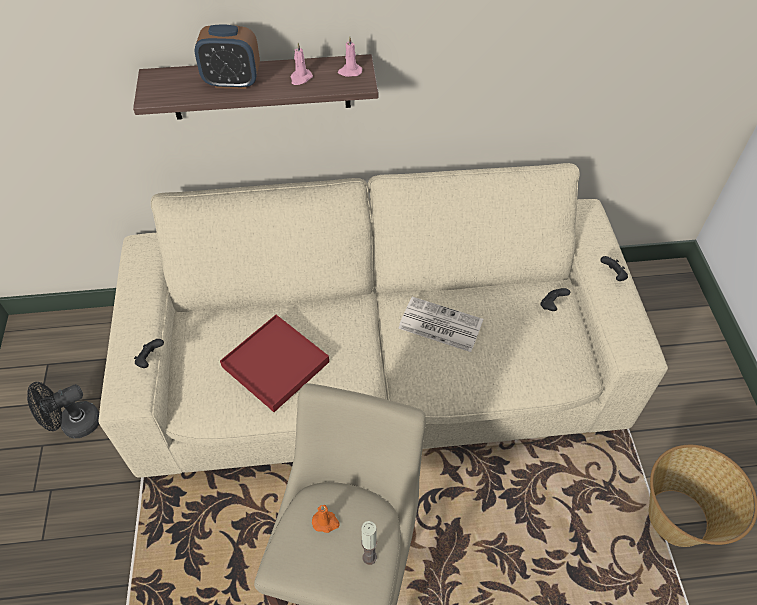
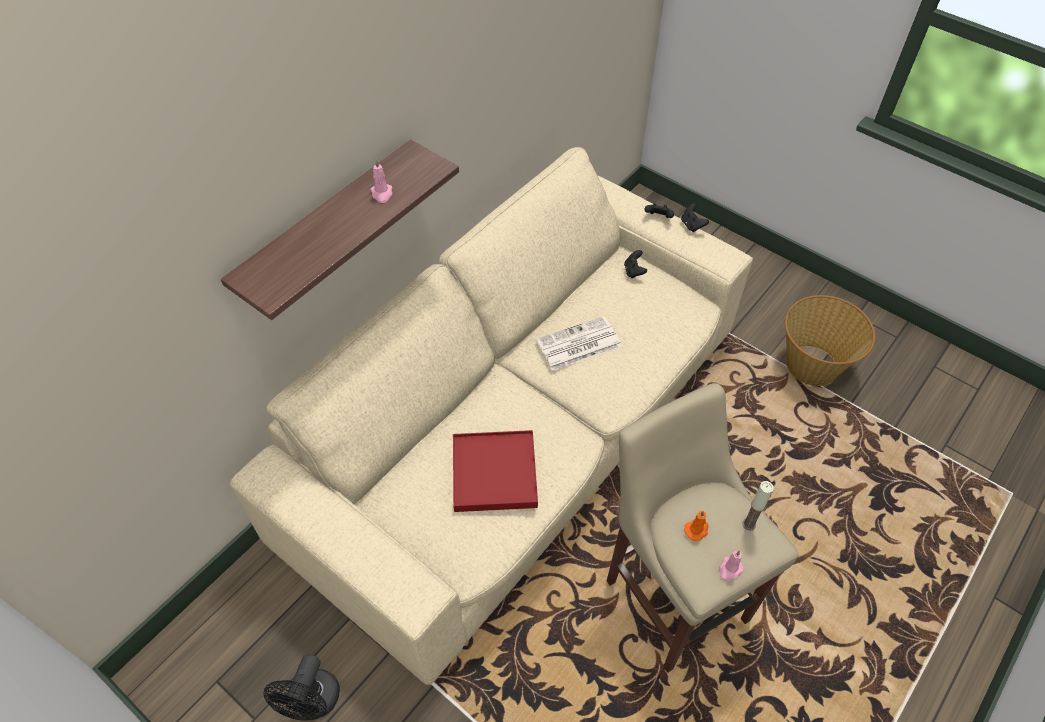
camera: 45 degrees left, 0 degrees up
(150, 359) = (400, 552): black game controller -> black game controller (692, 225)
(232, 82) = (327, 234): alarm clock -> none
(349, 71) = (414, 163): pink candle -> pink candle (729, 570)

